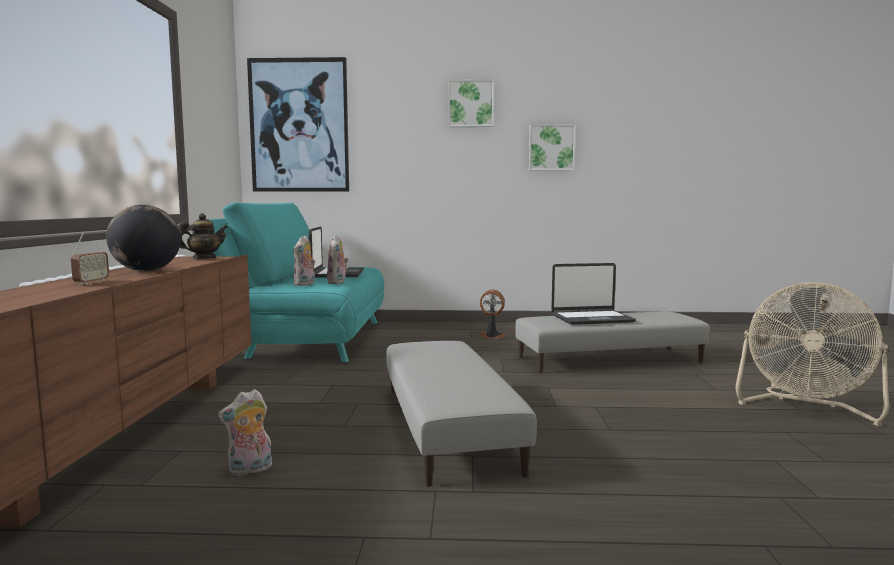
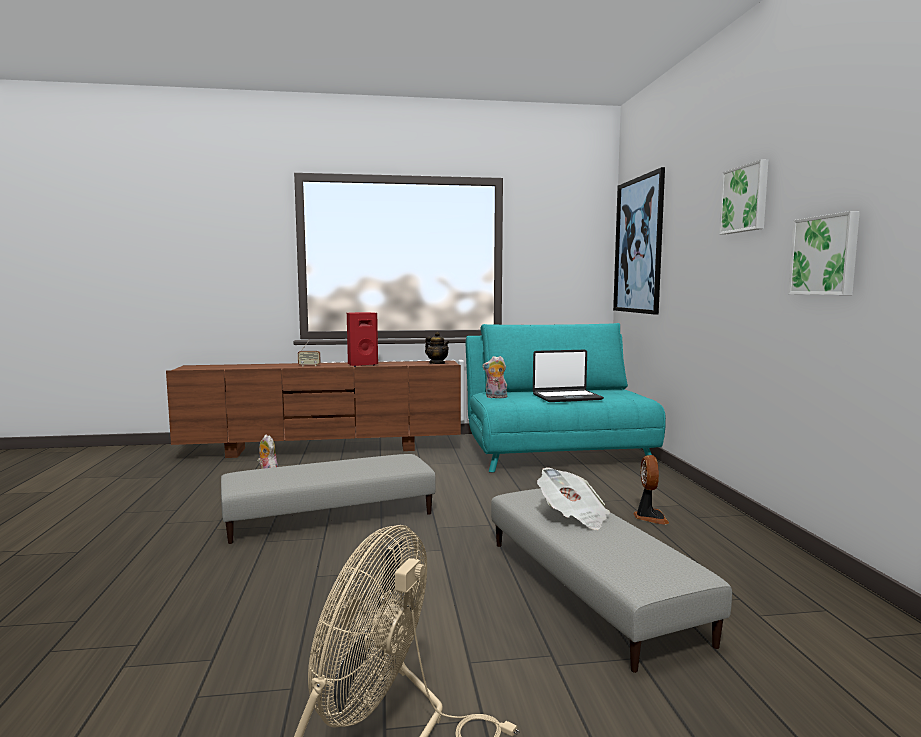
camera: 80 degrees right, 0 degrees up
(146, 271) = (362, 365): globe -> red speaker
(337, 282) = (512, 402): plush toy -> none
(591, 318) = (573, 516): laptop -> newspaper

